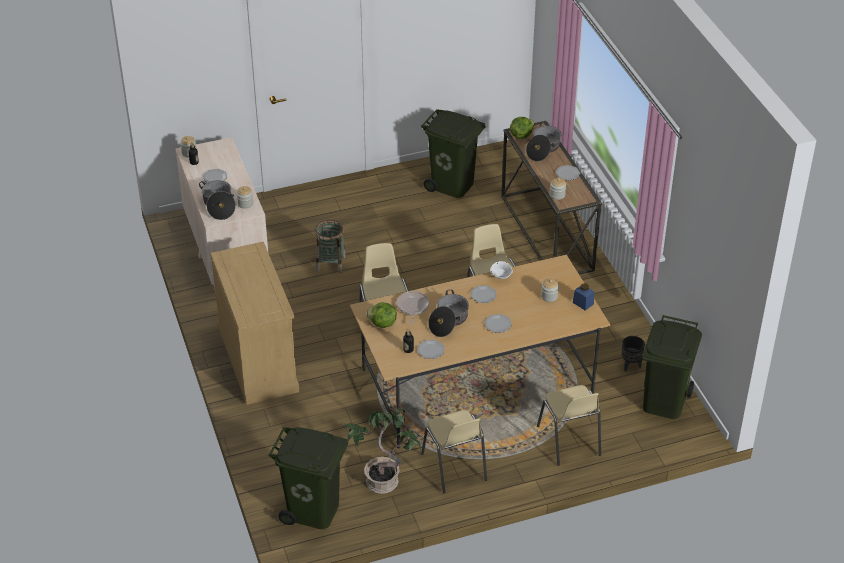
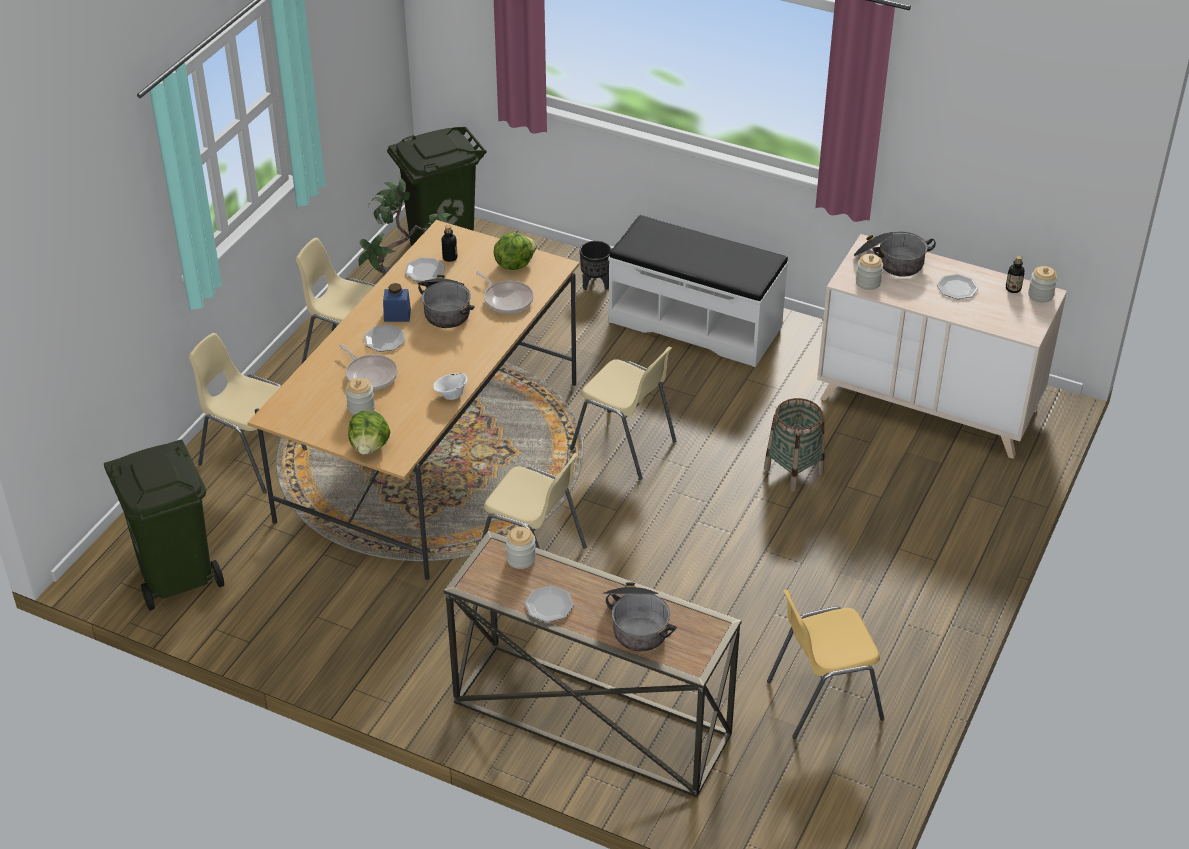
camera: 135 degrees right, 0 degrees up
(259, 360) = (695, 323): beige dresser -> white bench
(452, 185) = (822, 699): green trash can -> yellow chair
(483, 295) = (443, 360): plate -> none
(521, 135) = (701, 627): lettuce -> lettuce (370, 447)
(526, 310) = (370, 375): none -> frying pan
(583, 303) = (309, 426): blue jar -> blue jar (397, 315)
(631, 365) = (263, 595): black planter -> black planter (595, 285)

